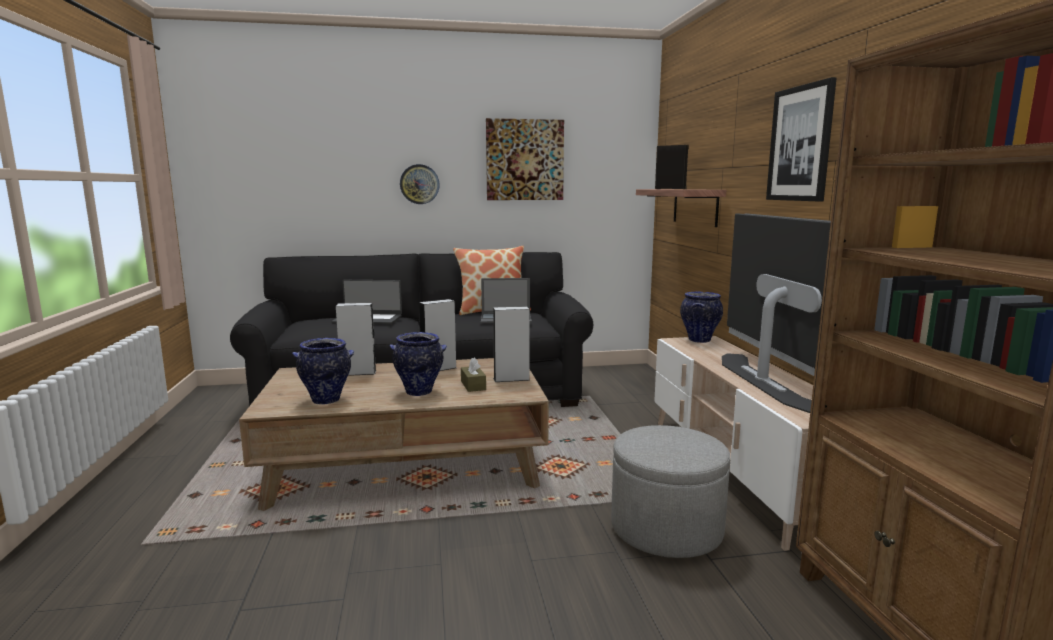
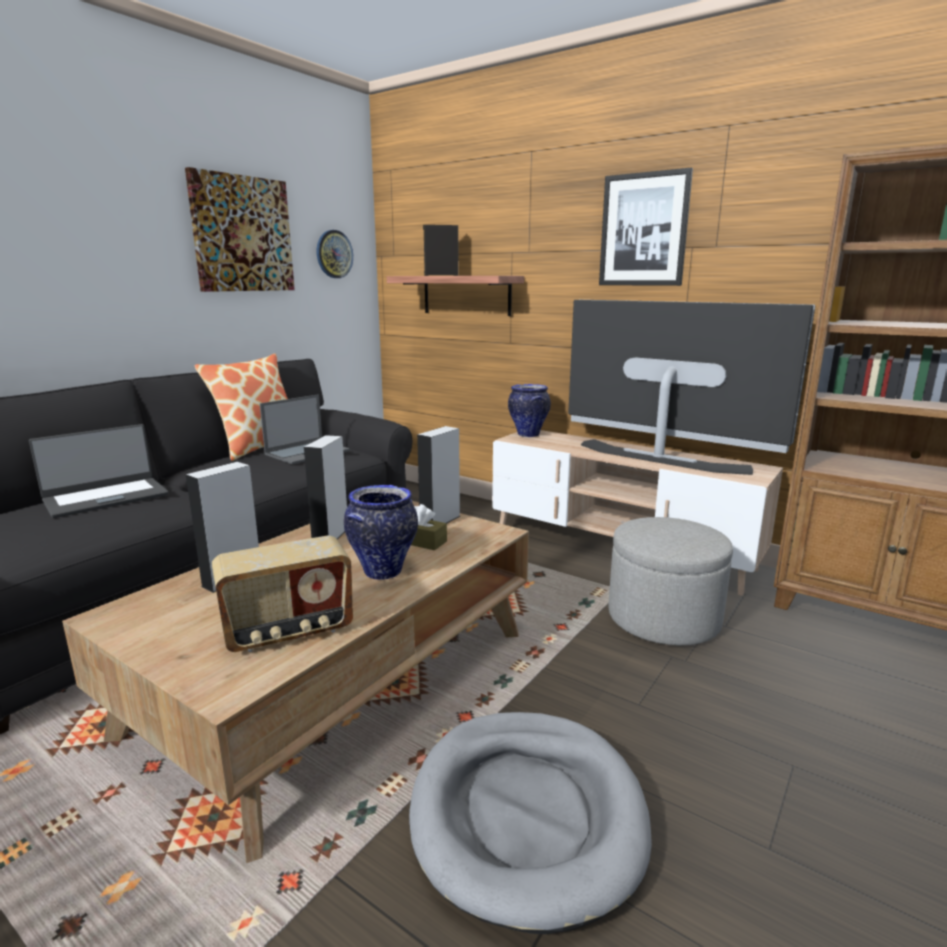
camera: 45 degrees left, 5 degrees up
(327, 400) = (288, 631): vase -> radio
(371, 564) = (527, 814): none -> grey dog bed
(419, 184) = (96, 266): wall clock -> wall clock (334, 254)

